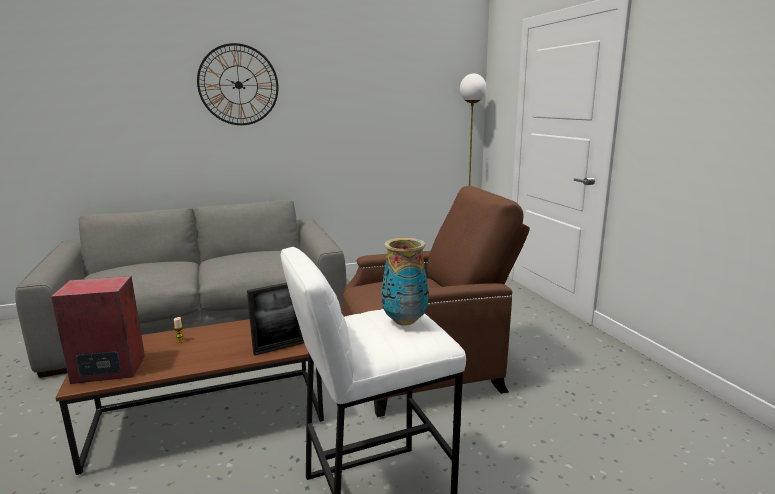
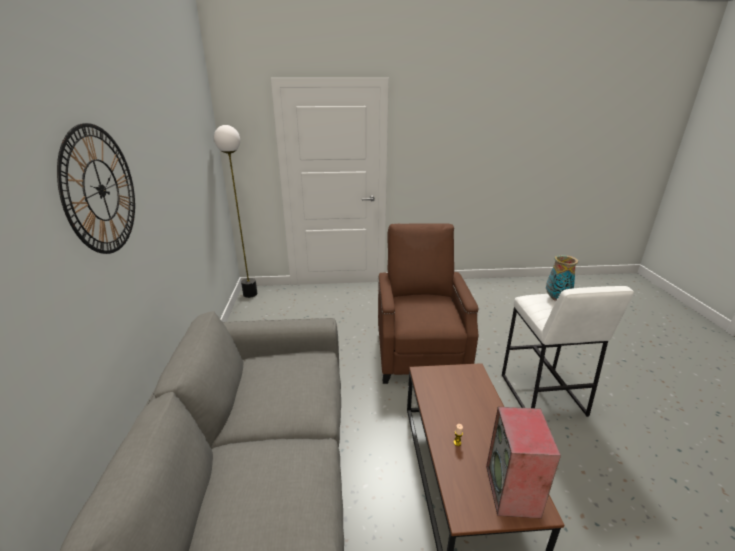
camera: 75 degrees left, 10 degrees up
(280, 347) = (476, 381): picture frame -> none

